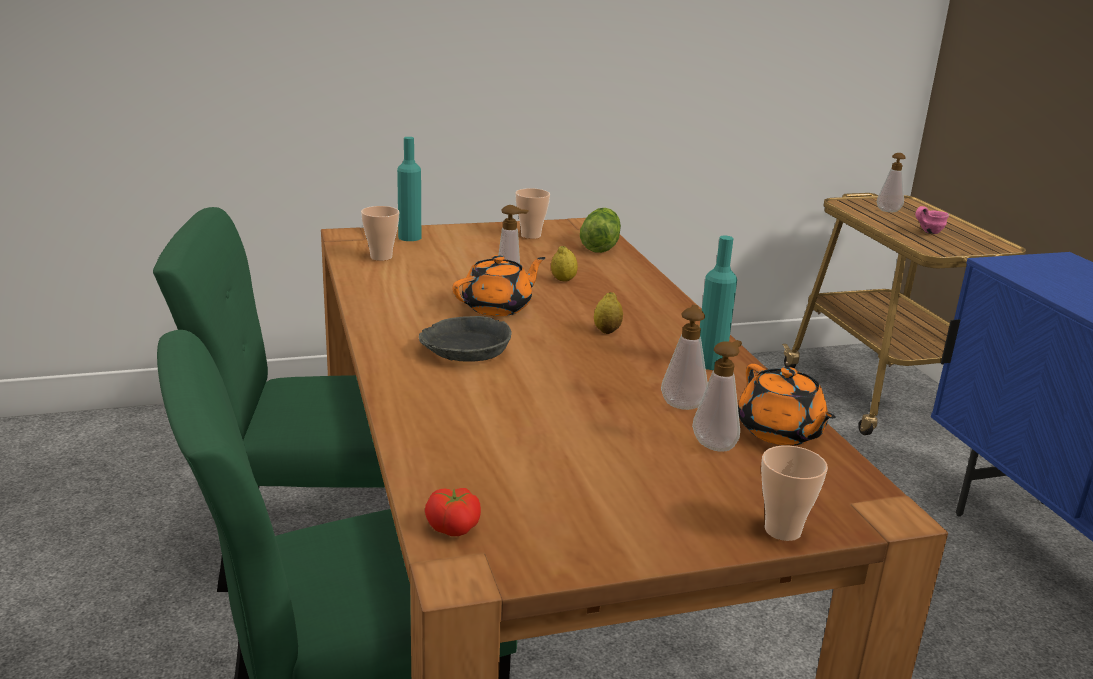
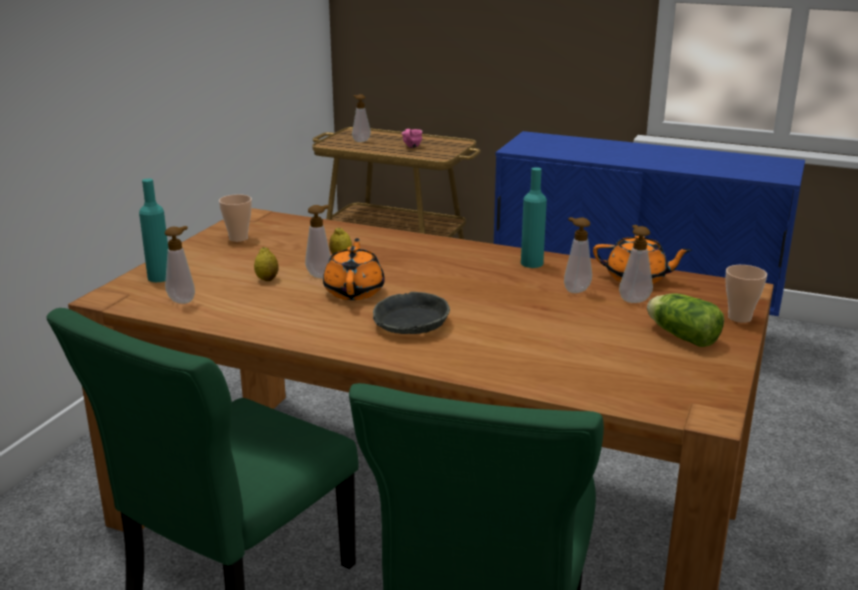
camera: 50 degrees left, 0 degrees up
(381, 257) = (183, 300): cup -> soap dispenser
(454, 526) = (654, 402): tomato -> none
(601, 244) = (297, 225): lettuce -> lettuce (680, 335)
(607, 331) = (445, 273): lemon -> lemon (267, 279)

